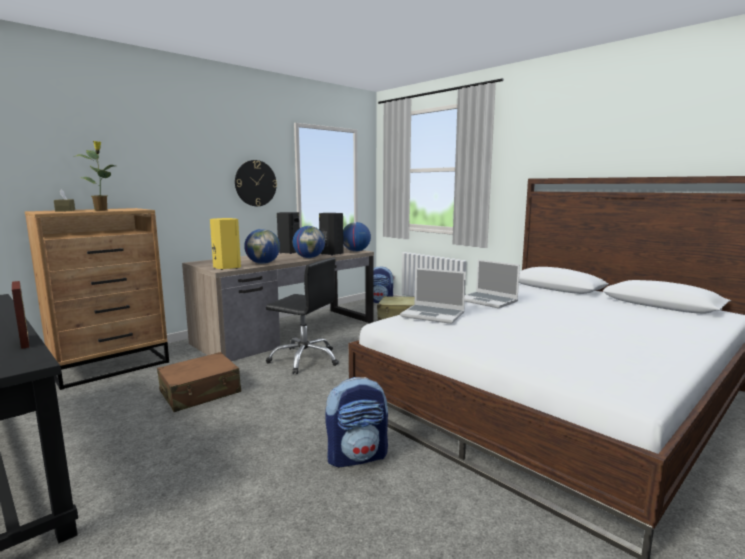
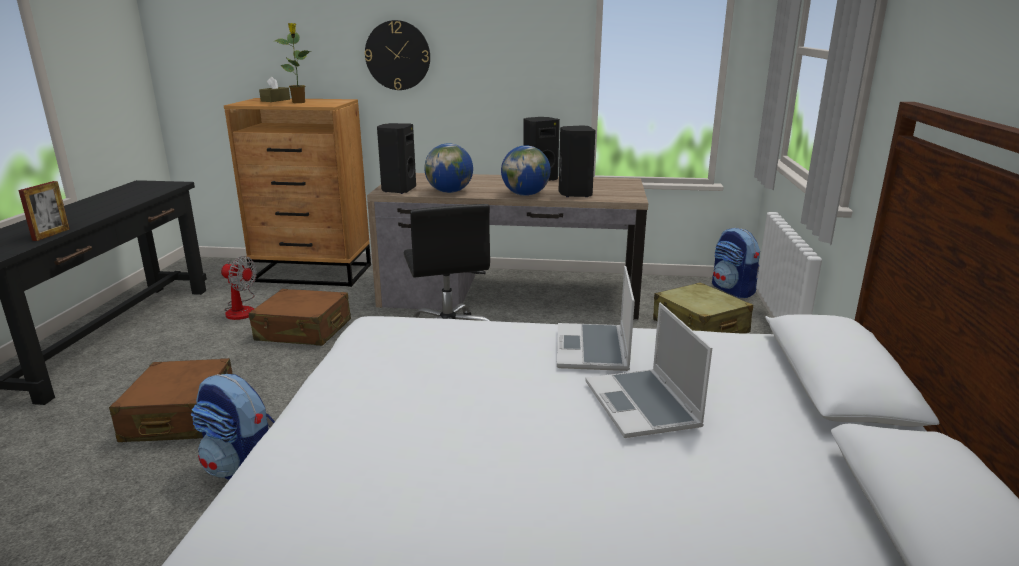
camera: 50 degrees right, 10 degrees up
(106, 404) = (241, 309): none -> fan
(226, 268) = (398, 190): yellow speaker -> black speaker
(239, 465) = (180, 416): none -> brown suitcase
(255, 183) = (520, 69): wall clock -> wall clock (397, 55)
(356, 251) = (625, 196): globe -> none
(433, 315) = (433, 337): laptop -> laptop (643, 406)

